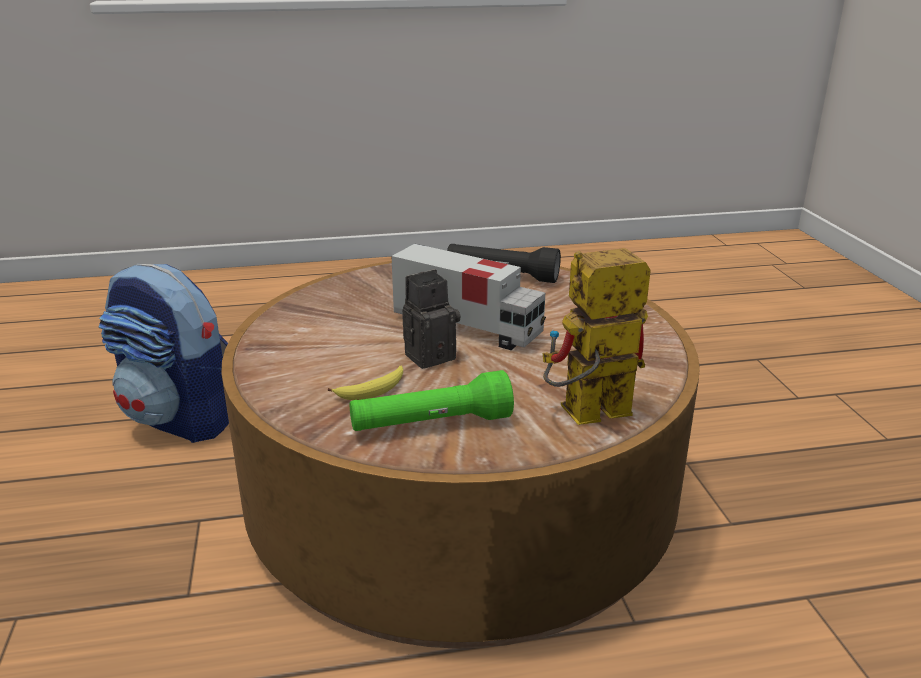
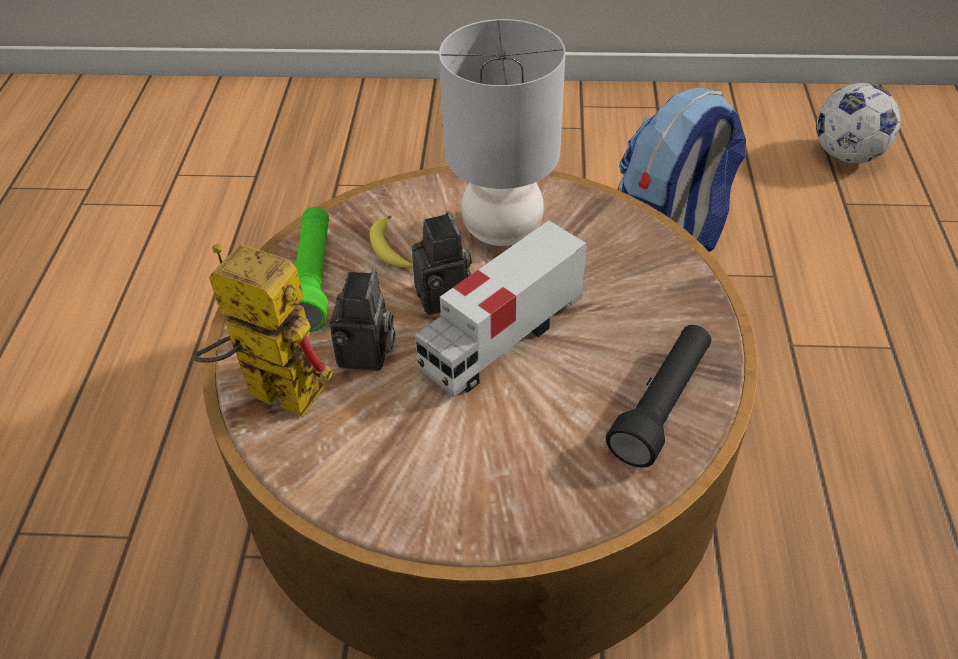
camera: 105 degrees right, 20 degrees up
(68, 340) = (847, 155): none -> football
(333, 341) = (501, 230): none -> grey table lamp
(516, 378) = (367, 355): none -> camera
(585, 417) = (269, 391): toy robot -> toy robot turned 60 degrees counterclockwise

